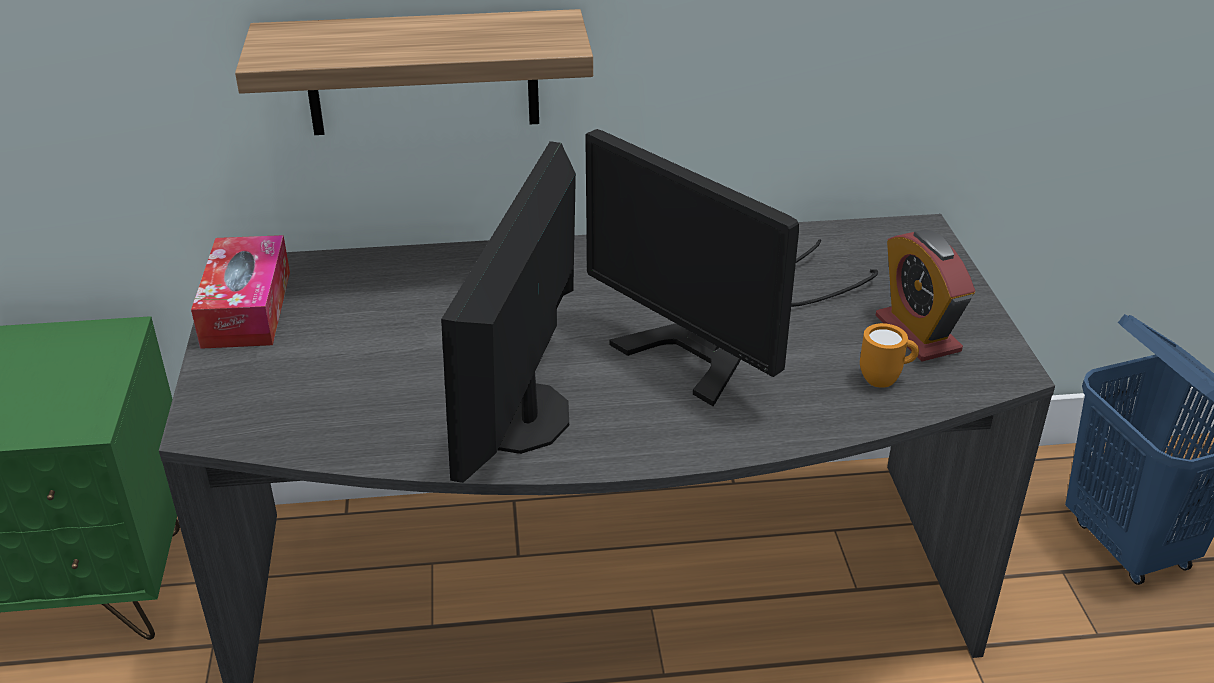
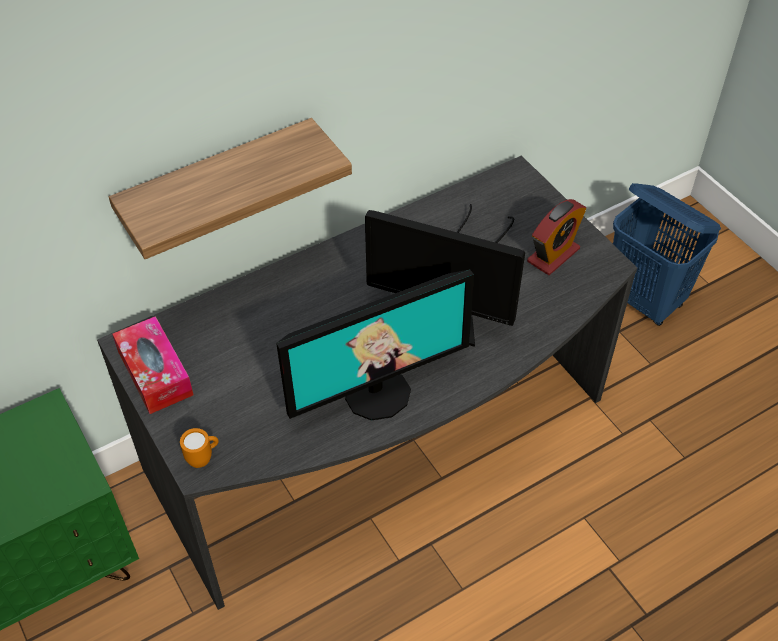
camera: 25 degrees left, 15 degrees up
(523, 418) = (377, 393): monitor -> monitor turned 105 degrees counterclockwise
(885, 380) = (552, 295): orange mug -> orange mug (203, 458)
(917, 334) = (553, 255): alarm clock -> alarm clock turned 90 degrees counterclockwise

